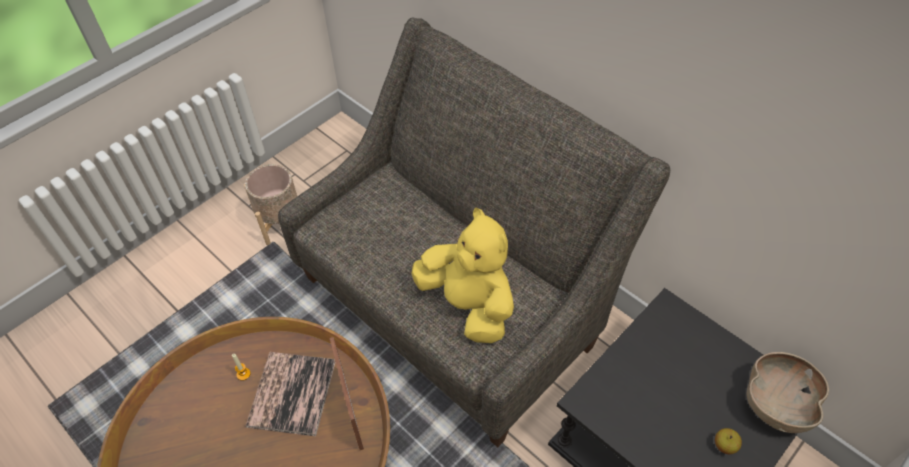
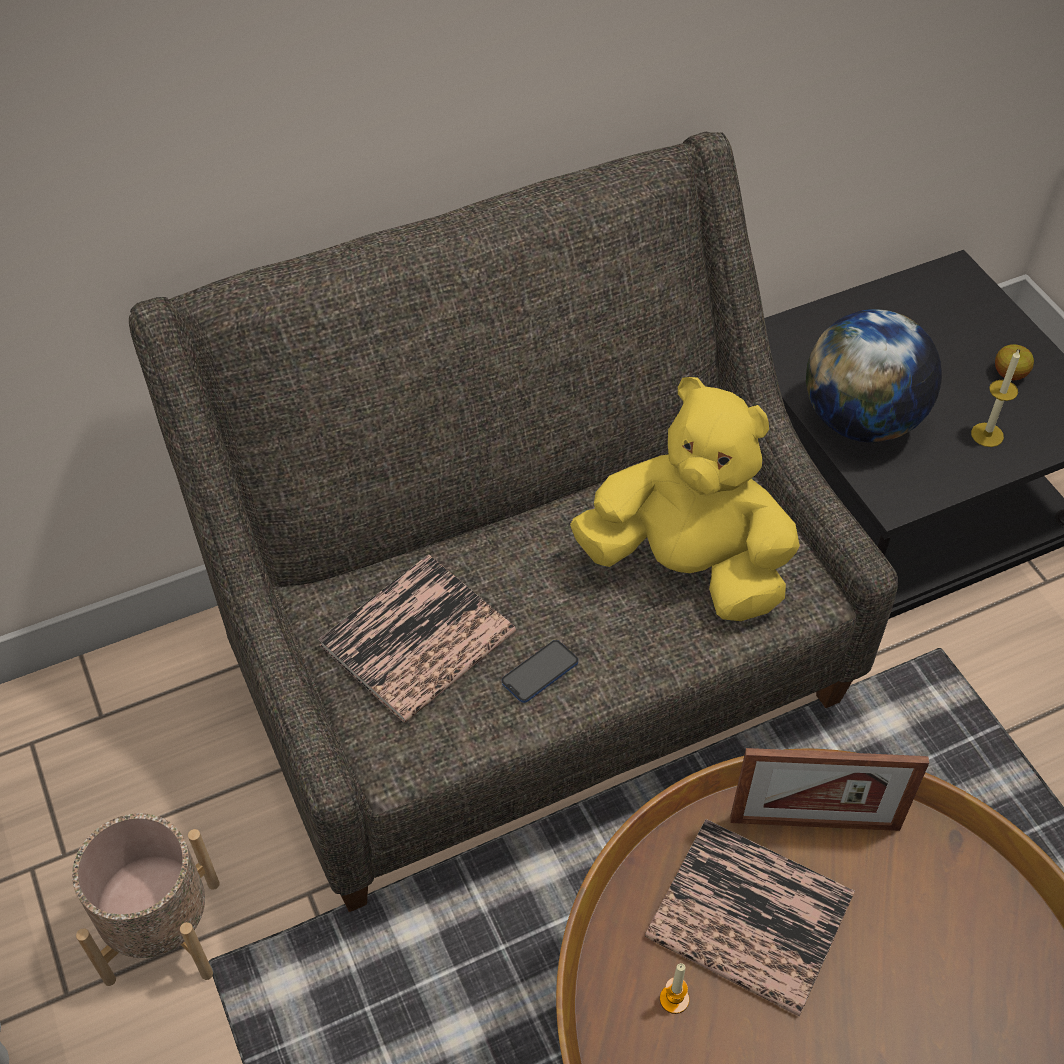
camera: 70 degrees left, 0 degrees up
(381, 216) = (418, 639): none -> book
(381, 265) = (540, 672): none -> phone
(468, 305) = (687, 567): yellow plush toy -> yellow plush toy turned 45 degrees clockwise
(633, 370) = (861, 421): none -> globe
(663, 442) = (987, 435): none -> candle
(776, 403) = (962, 298): brown bowl -> none

